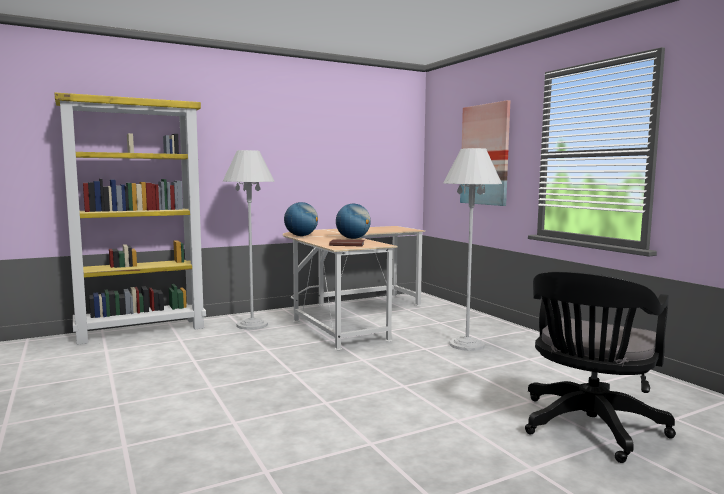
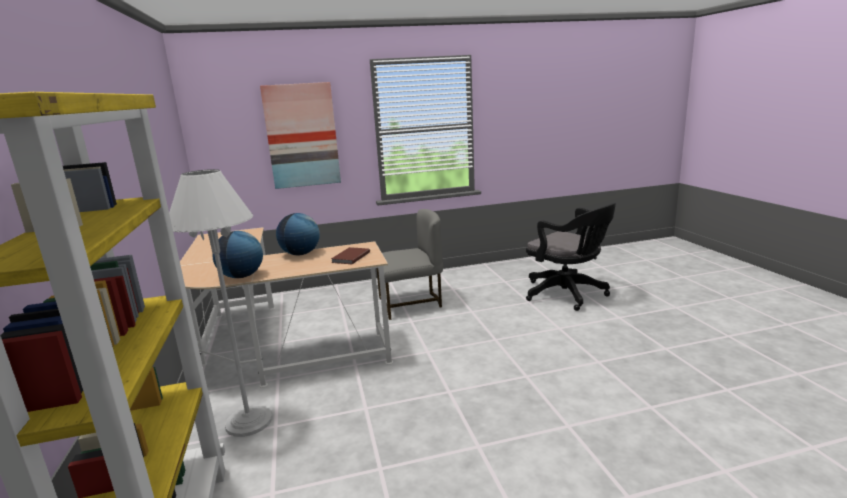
camera: 75 degrees left, 10 degrees up
(467, 345) = (411, 304): white floor lamp -> grey chair

